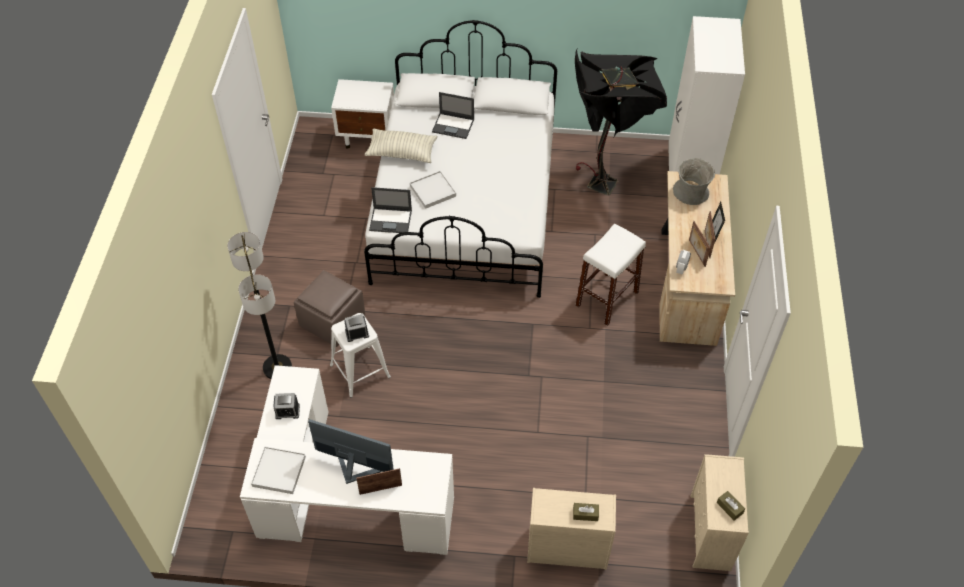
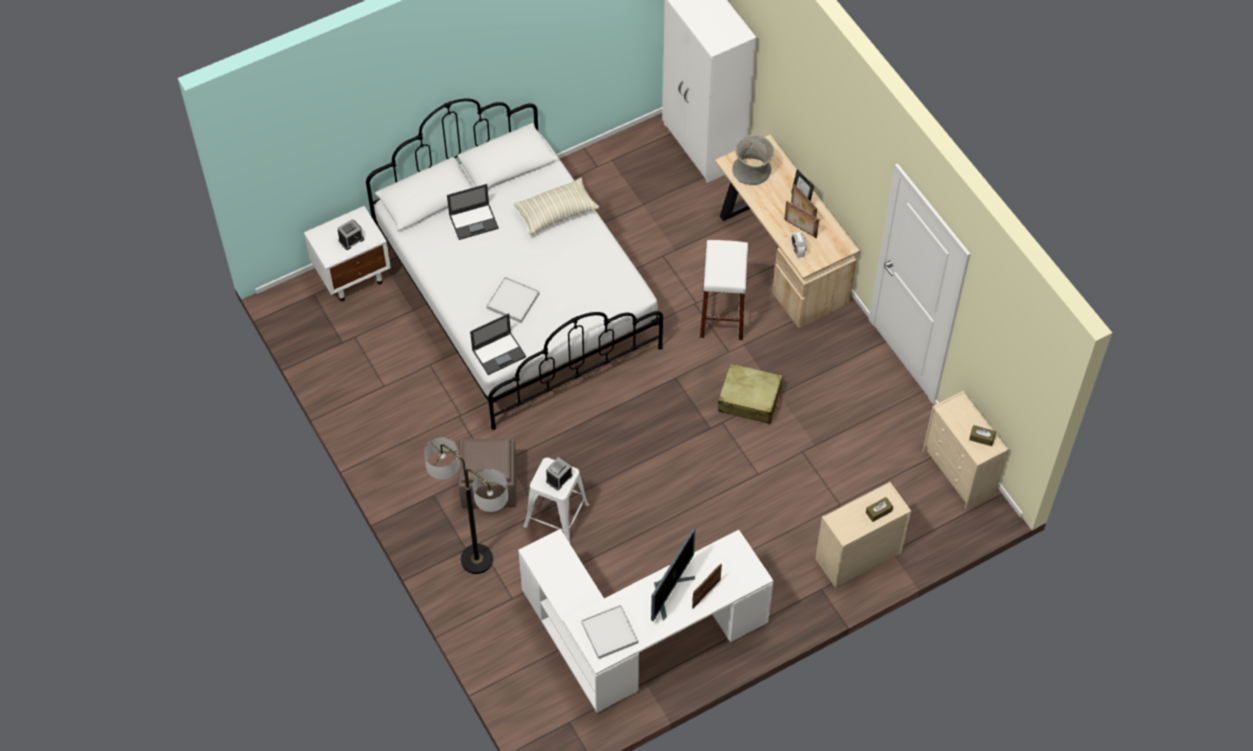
camera: 35 degrees left, 5 degrees up
(287, 411) = (567, 581): alarm clock -> alarm clock (351, 240)
(354, 468) = (669, 591): monitor -> monitor turned 135 degrees clockwise
(402, 152) = (448, 278): pillow -> pillow (556, 212)
(577, 372) = (750, 400): none -> beige suitcase
(606, 179) = (629, 191): black floor lamp -> none

